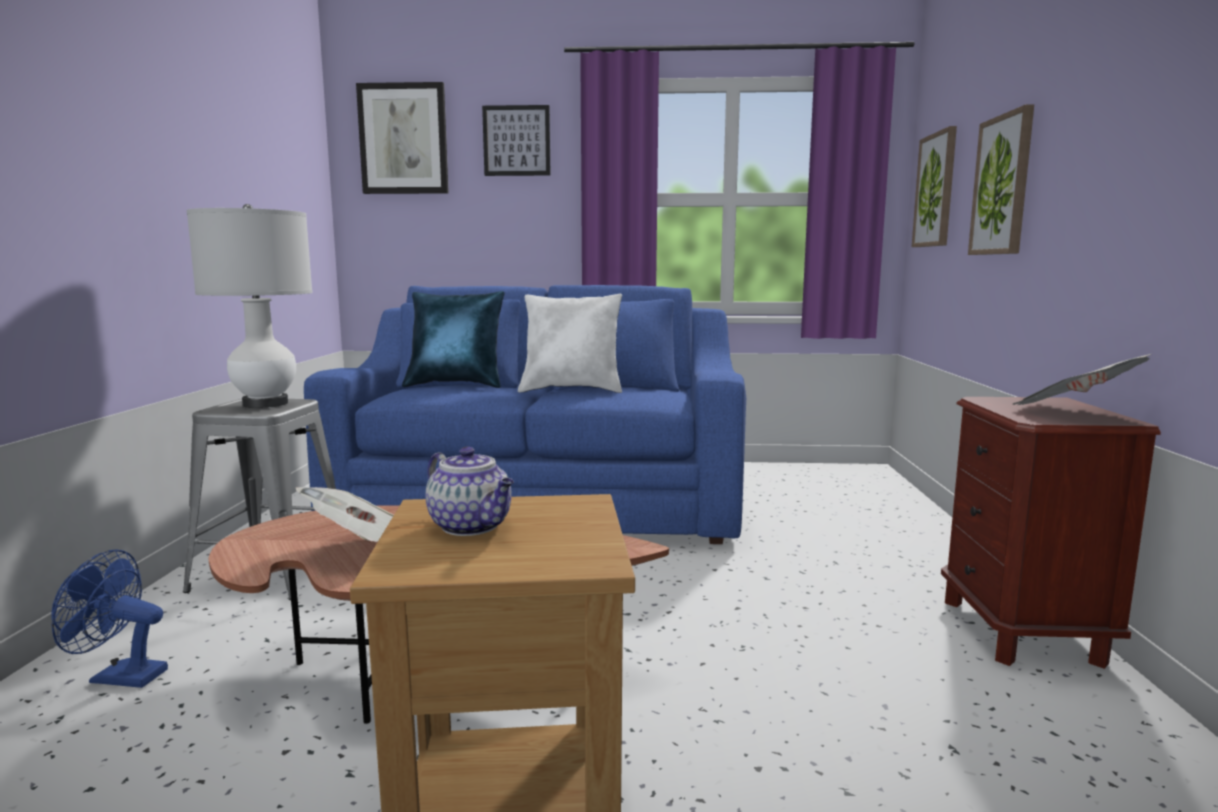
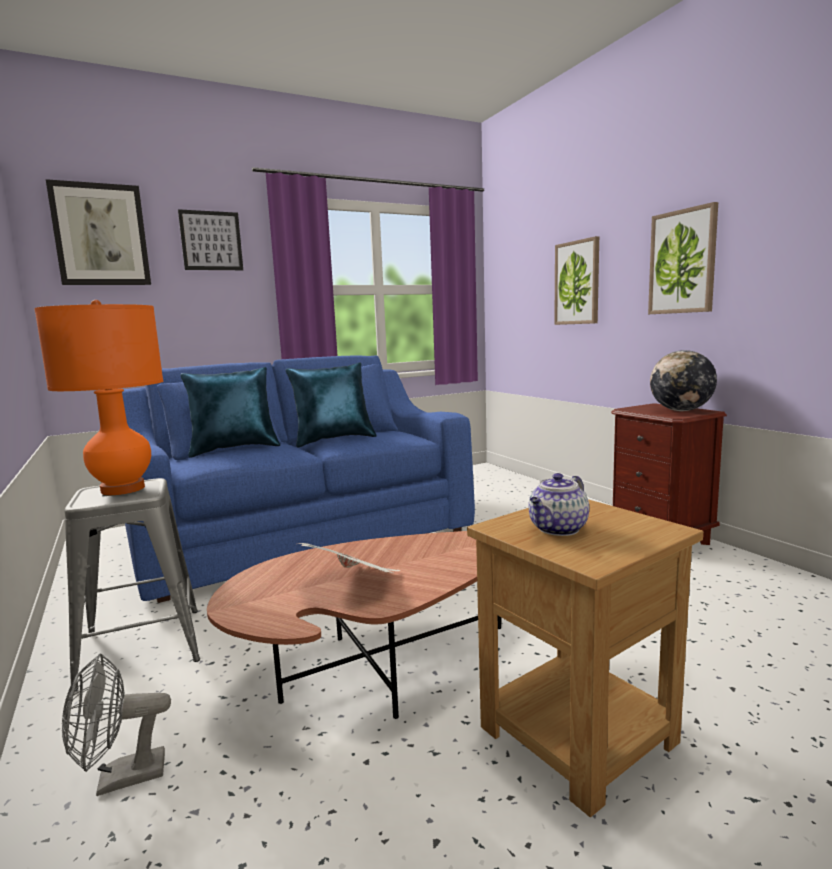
camera: 30 degrees left, 0 degrees up
(119, 677) = (120, 779): blue fan -> grey fan
(266, 404) = (123, 489): white table lamp -> orange table lamp
(472, 526) = (558, 529): teapot -> teapot turned 120 degrees clockwise
(572, 390) = (334, 440): white pillow -> blue pillow
(936, 190) = (513, 284): picture -> picture (682, 262)
(1073, 413) = (681, 410): newspaper -> globe

